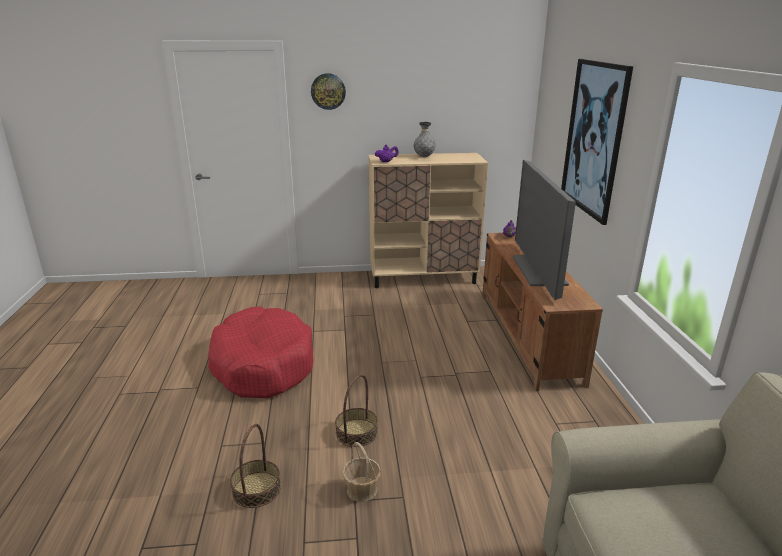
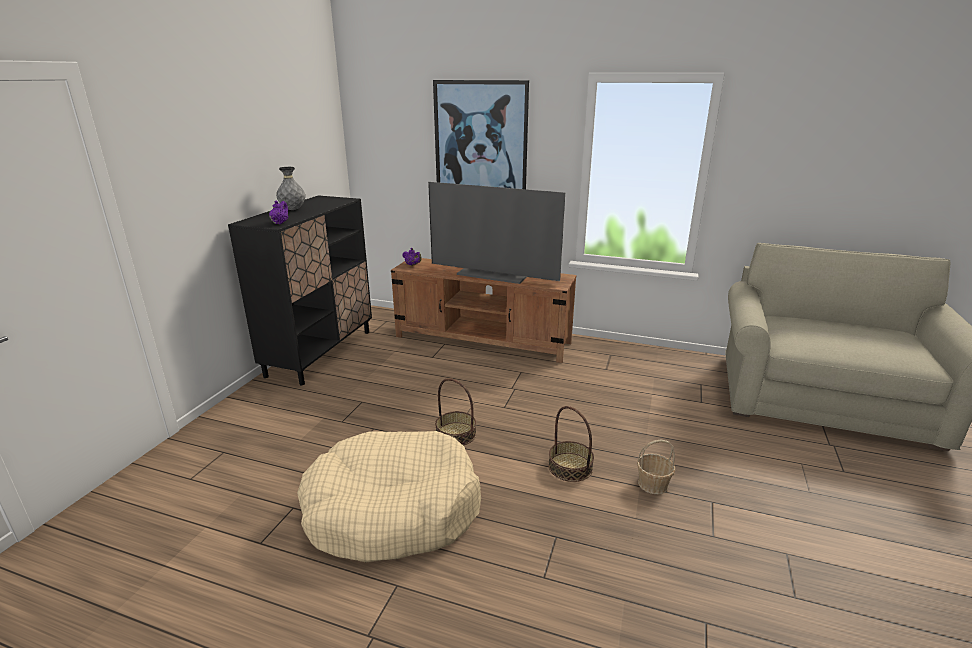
camera: 65 degrees left, 0 degrees up
(256, 489) = (632, 557): basket -> basket (455, 434)
(262, 365) = (392, 510): red dog bed -> beige dog bed
(328, 91) = (160, 142): wall clock -> none
(423, 278) = (320, 352): beige cabinet -> black cabinet

